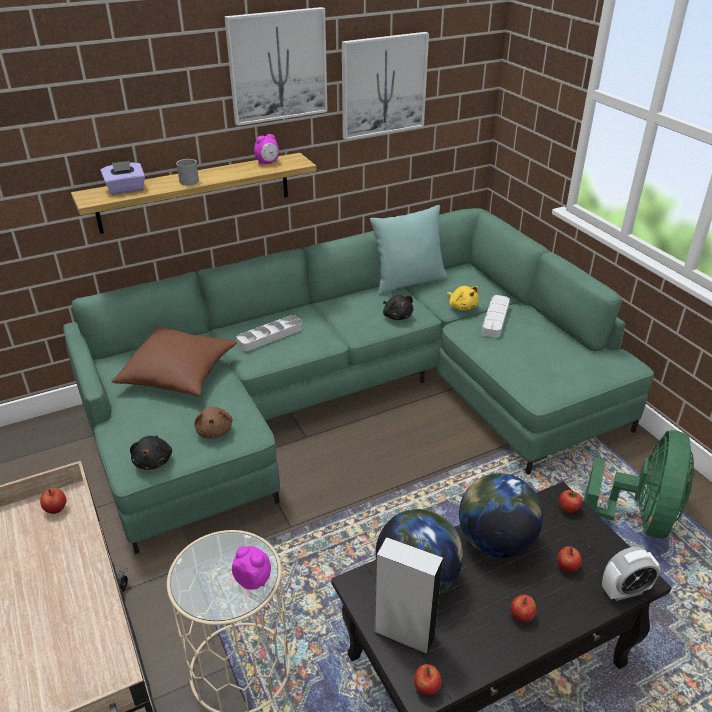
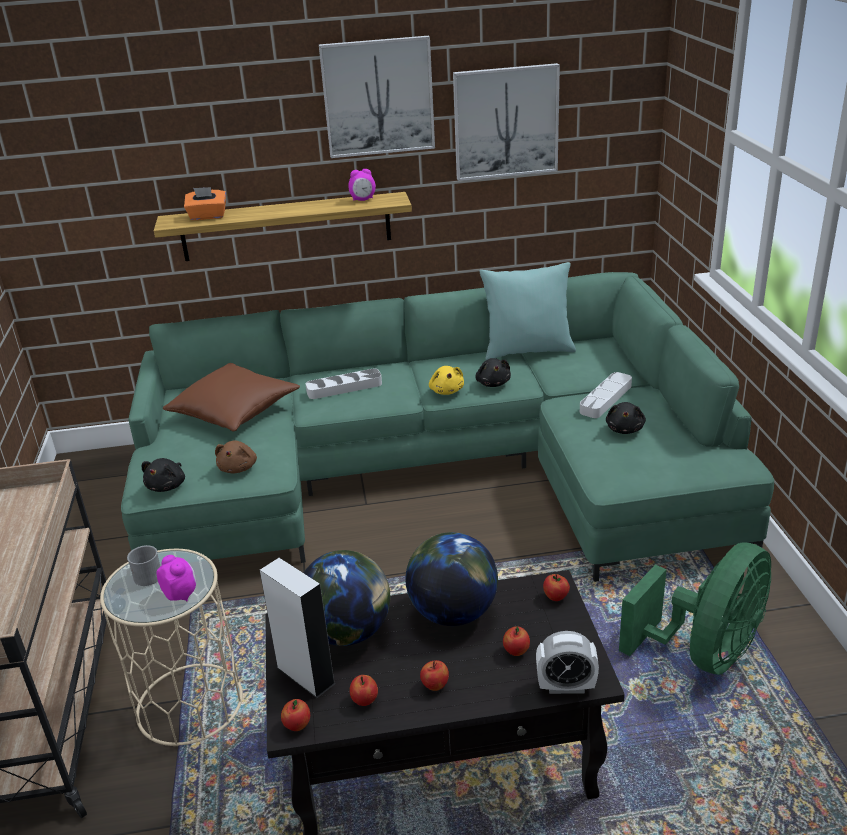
camera: 20 degrees right, 5 degrees down
(56, 509) = (36, 499): apple -> apple (365, 700)
(126, 189) = (208, 216): purple tissue box -> orange tissue box
(187, 180) = (271, 212): grey mug -> grey mug (147, 574)
(462, 306) = (575, 381): yellow plush toy -> yellow plush toy (446, 390)
(525, 344) = (625, 429): none -> black plush toy

